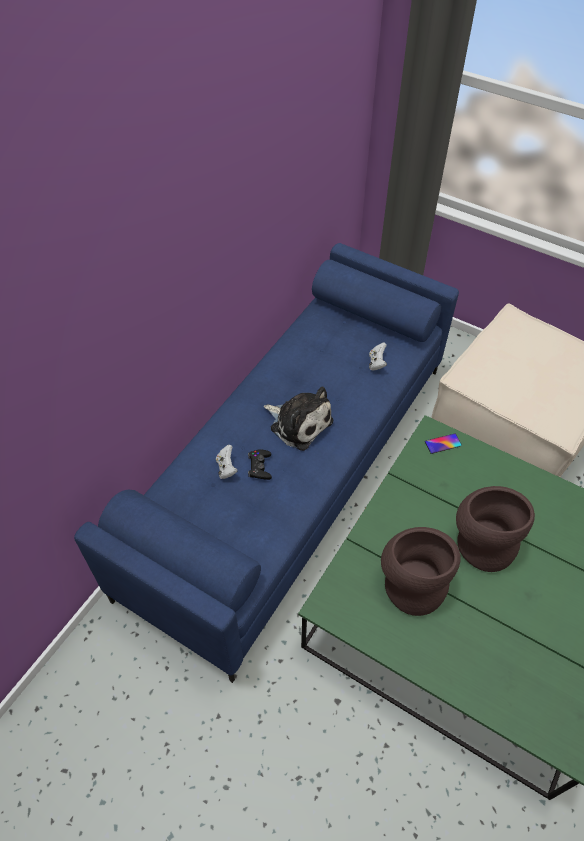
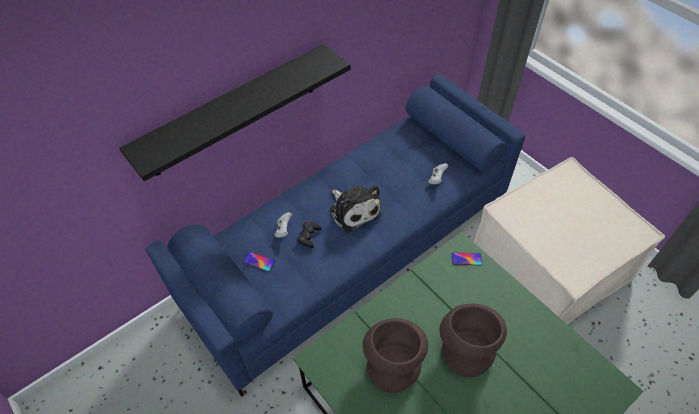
camera: 20 degrees right, 0 degrees up
(151, 336) = (234, 111): none -> black shelf
(213, 513) = (259, 261): none -> phone

